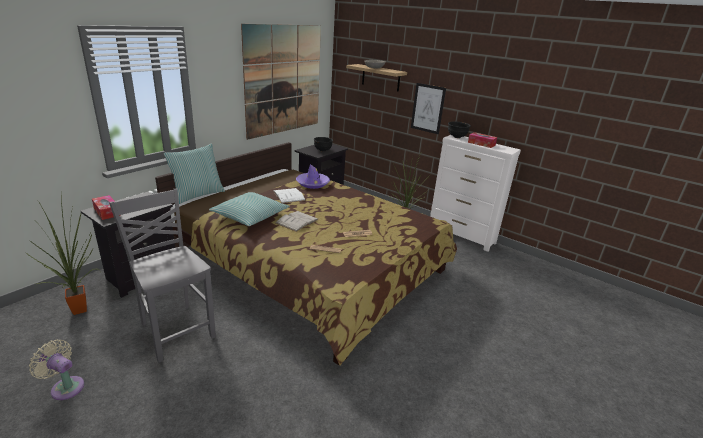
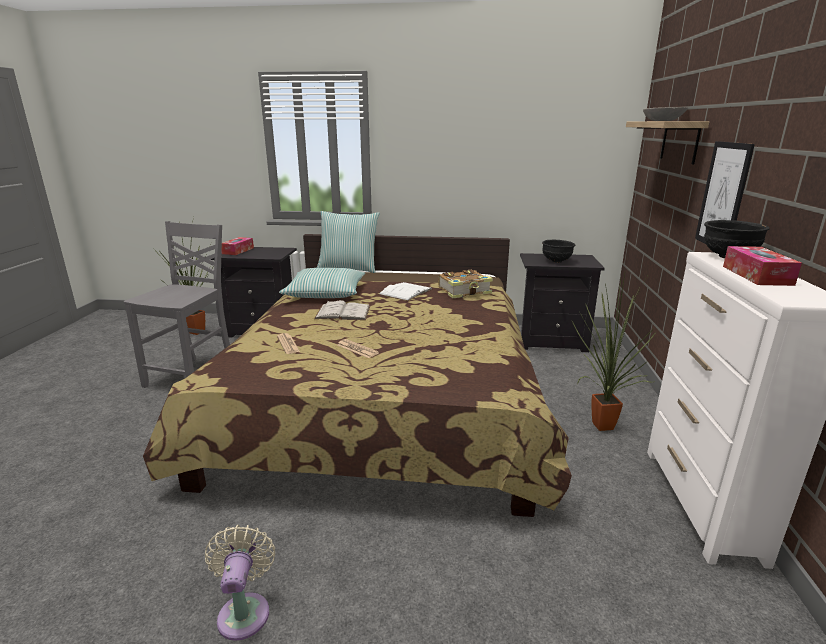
camera: 60 degrees right, 5 degrees down
(65, 387) = (99, 367): beige fan -> beige fan (245, 610)
(284, 80) = (524, 147): picture -> none
(312, 183) = (465, 291): purple hat -> book

